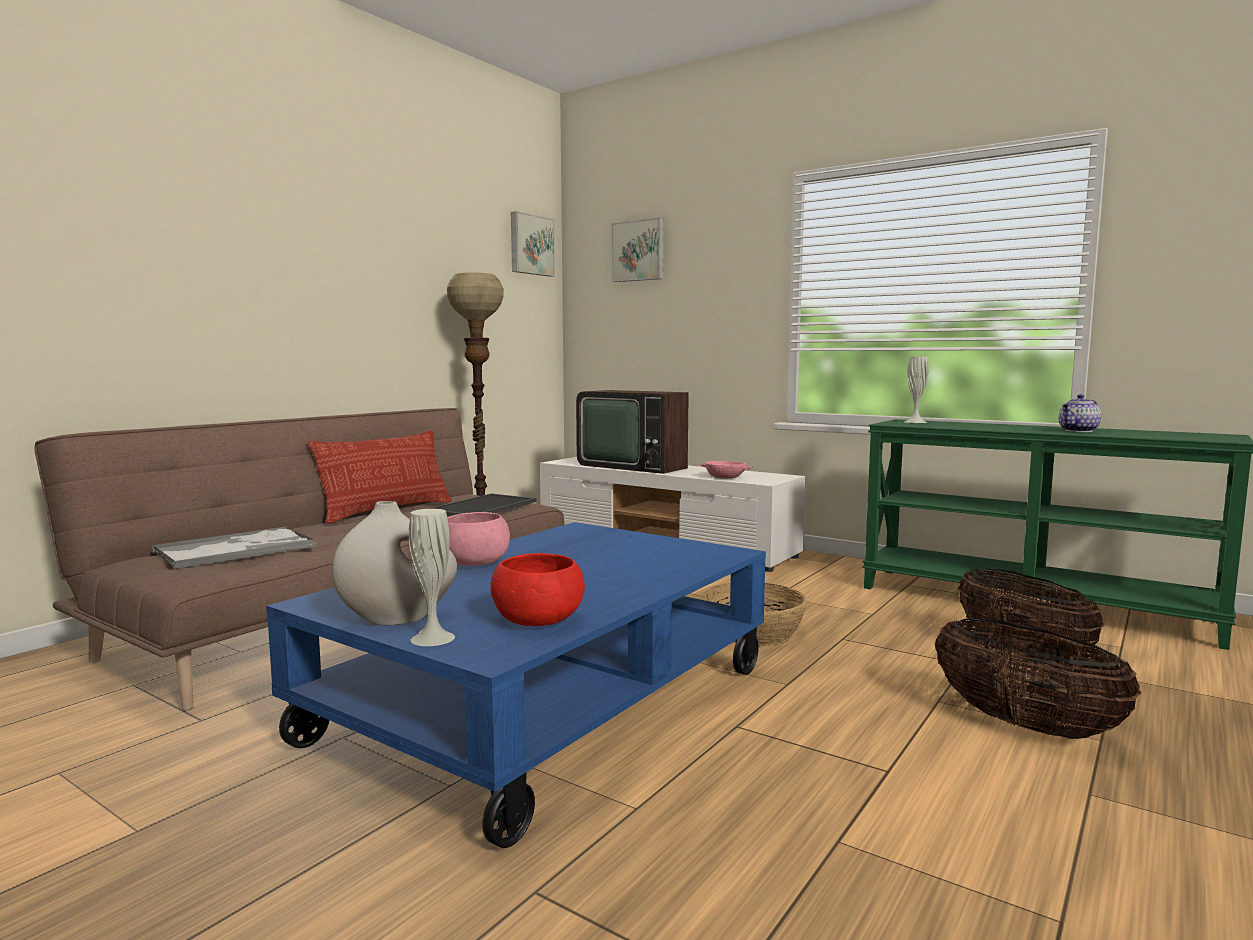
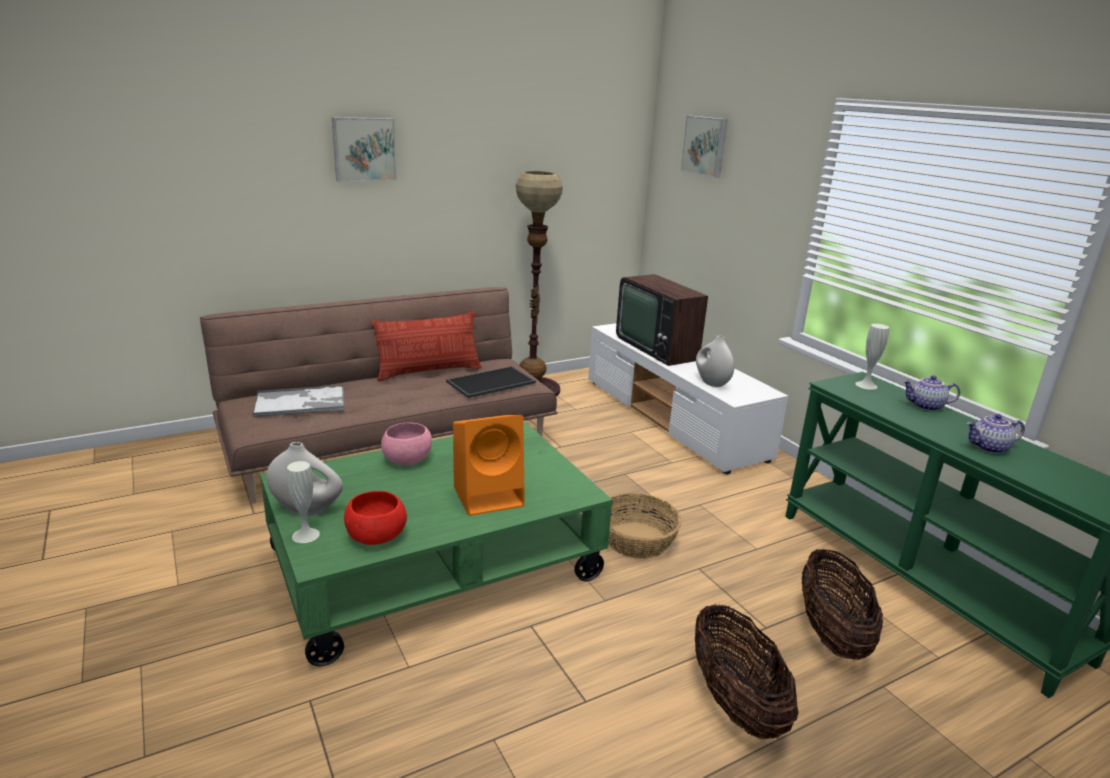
camera: 25 degrees right, 15 degrees up
(531, 245) = (615, 130): picture -> picture (364, 149)
(547, 704) = (435, 564): blue coffee table -> green coffee table
(629, 569) = (490, 496): none -> orange speaker
(724, 477) = (711, 383): pink bowl -> white vase
(984, 424) = (926, 406): none -> teapot

